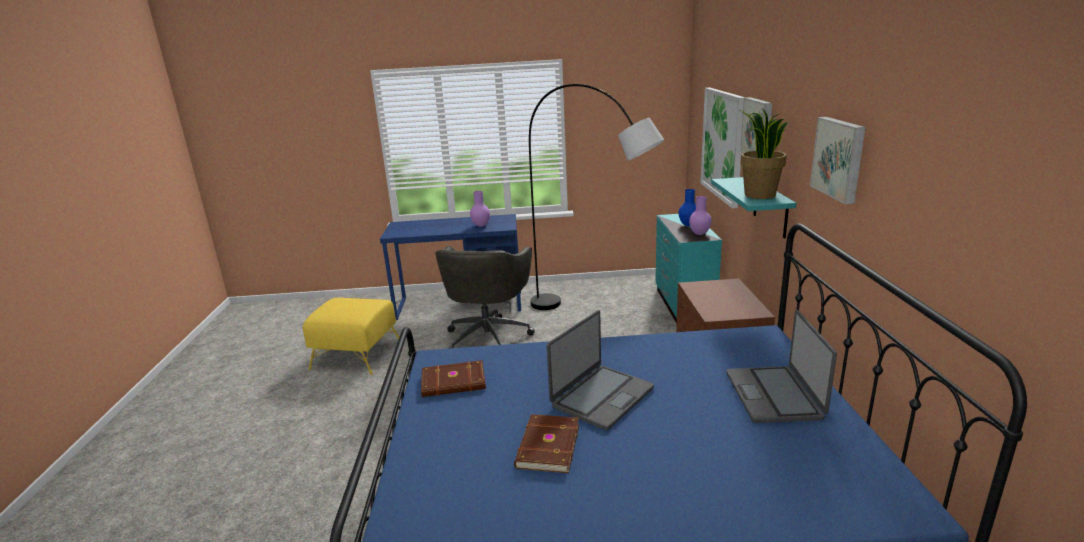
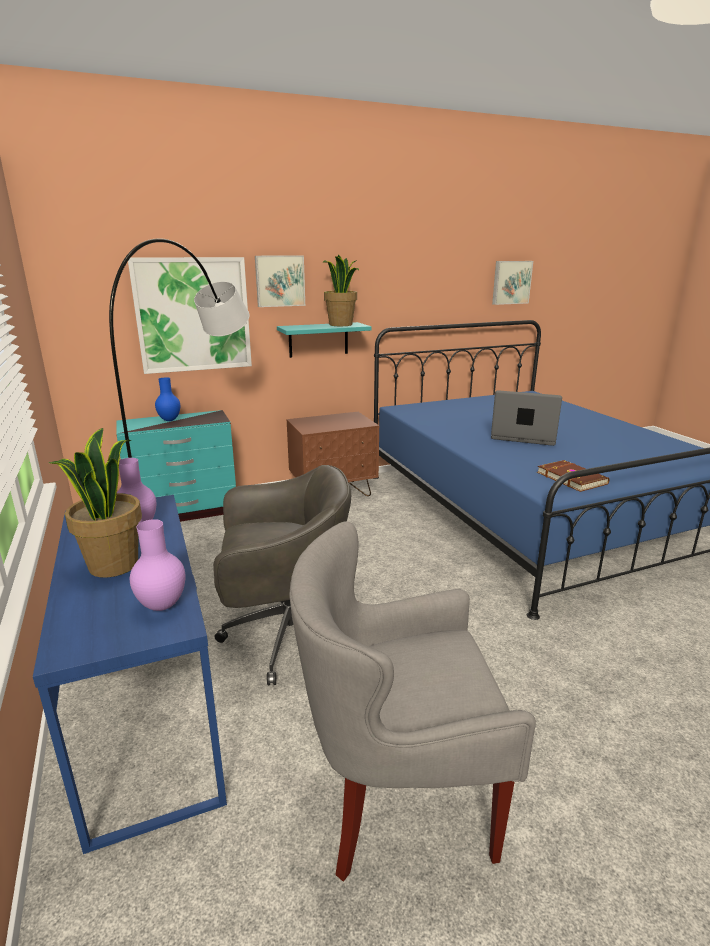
camera: 110 degrees left, 0 degrees up
(357, 355) = (396, 793): yellow ottoman -> grey armchair
(448, 224) = (113, 564): none -> potted plant
(546, 446) = (591, 443): brown book -> none
(700, 234) = (202, 416): purple vase -> purple vase (161, 605)
(774, 395) = (471, 407): laptop -> none
(840, 158) = (403, 277): picture -> picture (511, 282)

